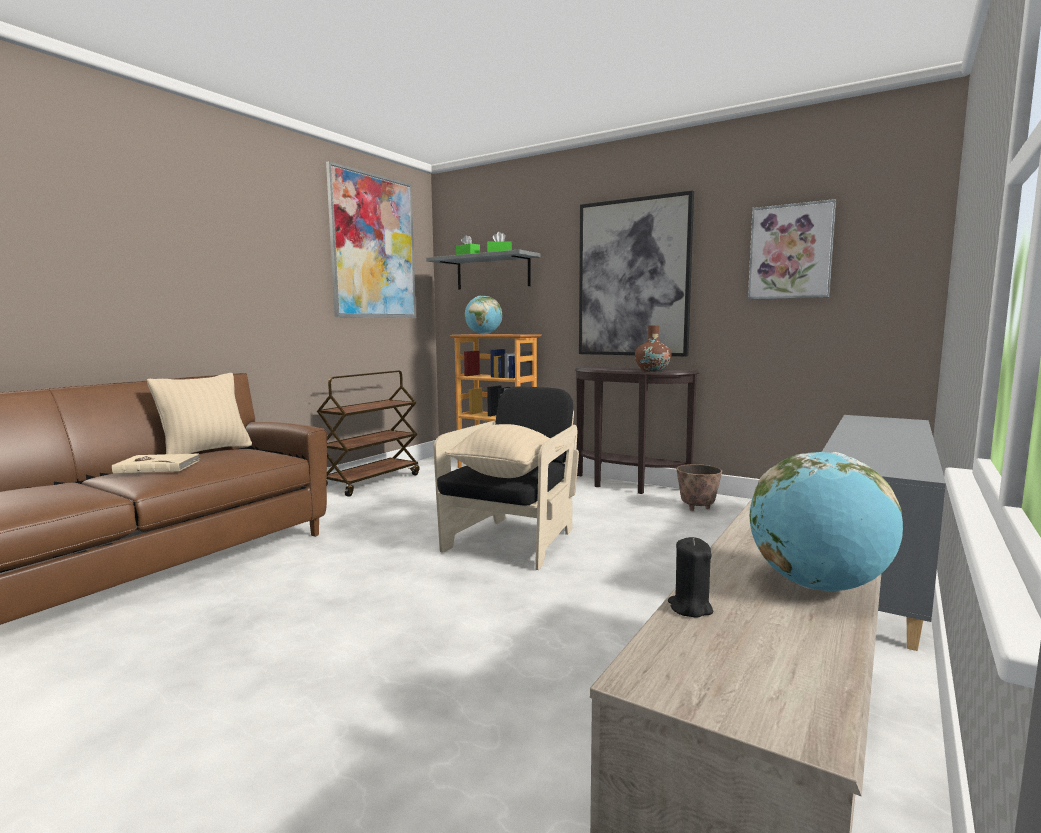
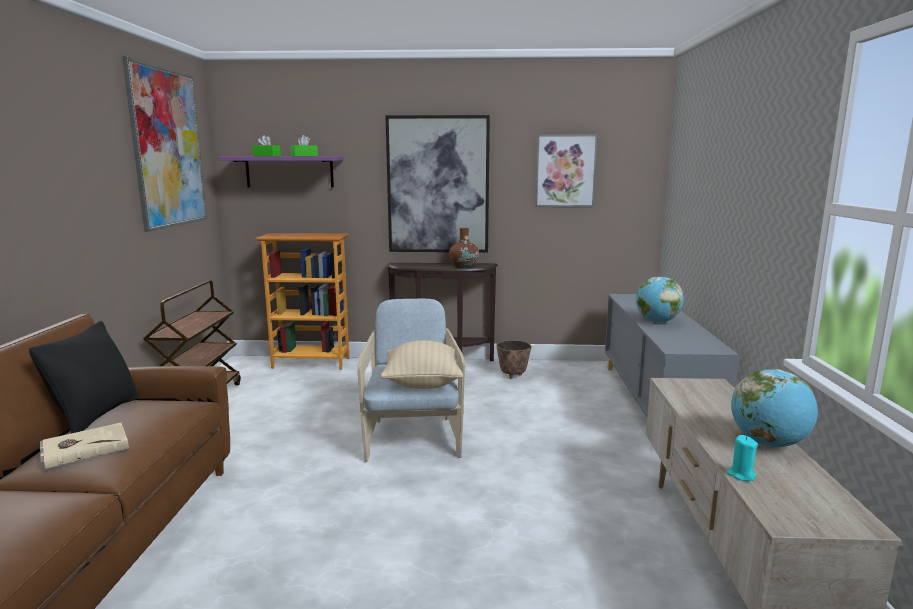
camera: 30 degrees left, 5 degrees up
(206, 451) = (96, 415): beige pillow -> black pillow
(483, 334) = (289, 235): globe -> globe (657, 321)
(493, 272) = (289, 172): grey shelf -> purple shelf
(513, 542) = (413, 437): black armchair -> beige armchair
(690, 608) = (741, 475): black candle -> turquoise candle

